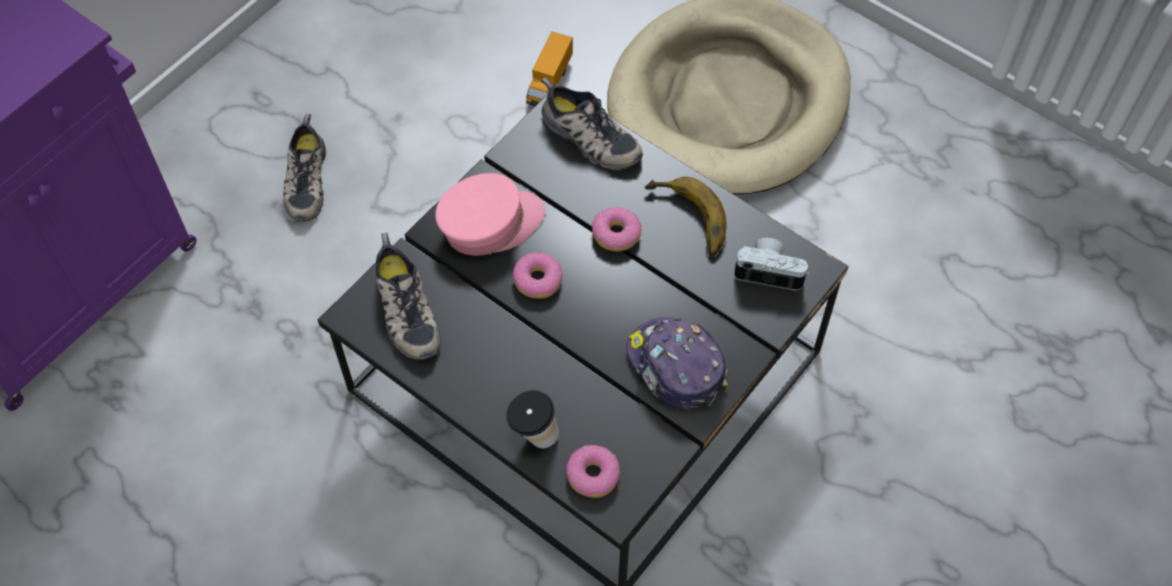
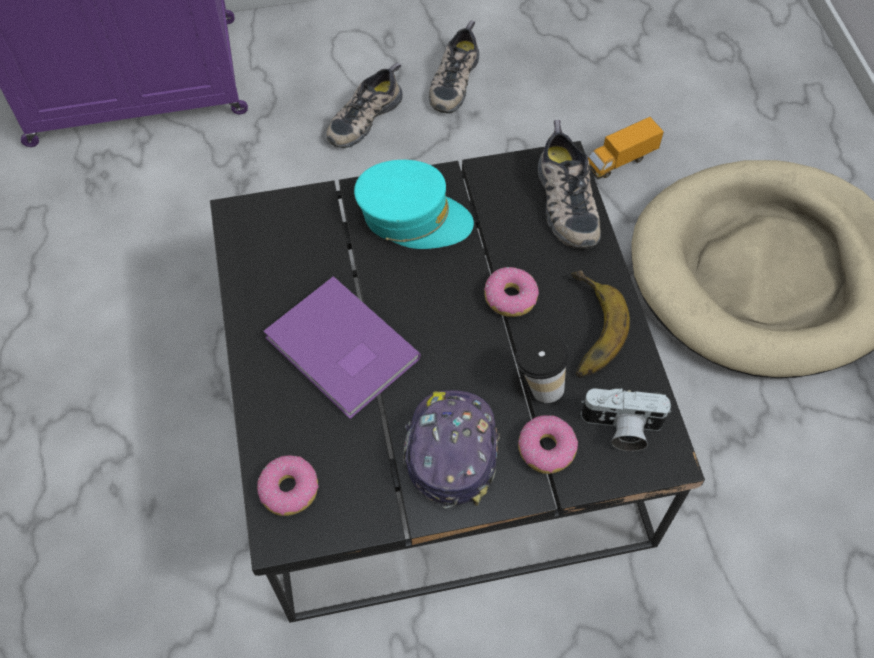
camera: 40 degrees right, 0 degrees up
(404, 310) = (278, 238): shoe -> shoe (453, 79)
(490, 224) = (413, 217): pink cap -> turquoise cap
(533, 436) = (275, 417): cup -> cup (538, 385)
(534, 357) = (341, 352): none -> purple book
(537, 280) = (406, 289): donut -> donut (546, 448)
(770, 271) = (621, 429): camera -> camera turned 135 degrees clockwise

